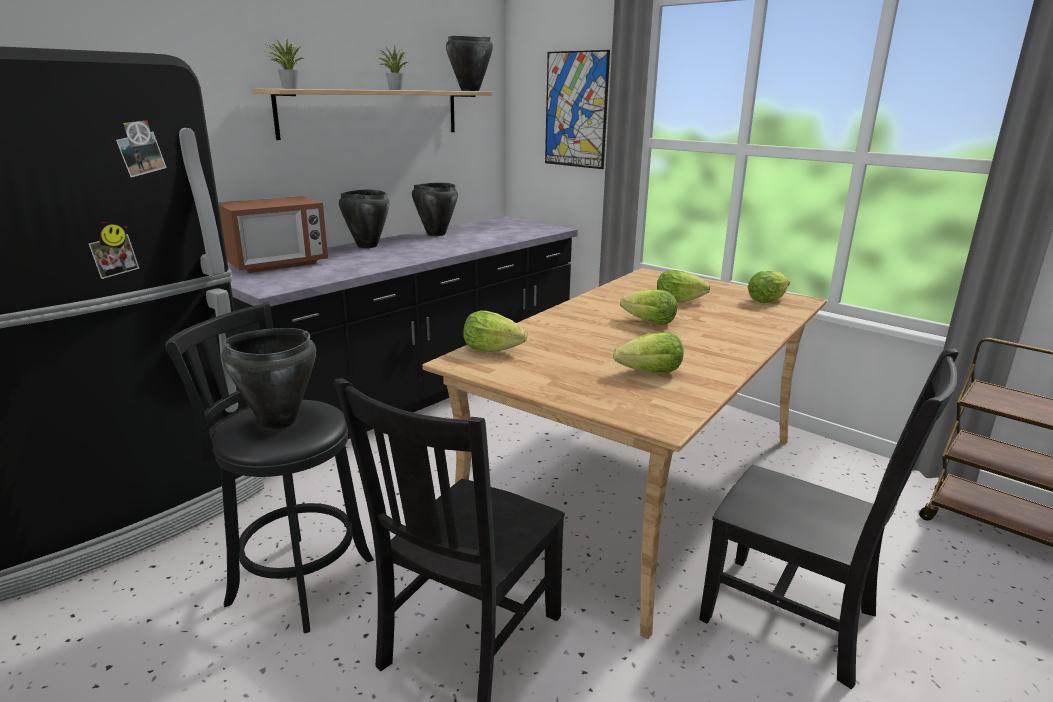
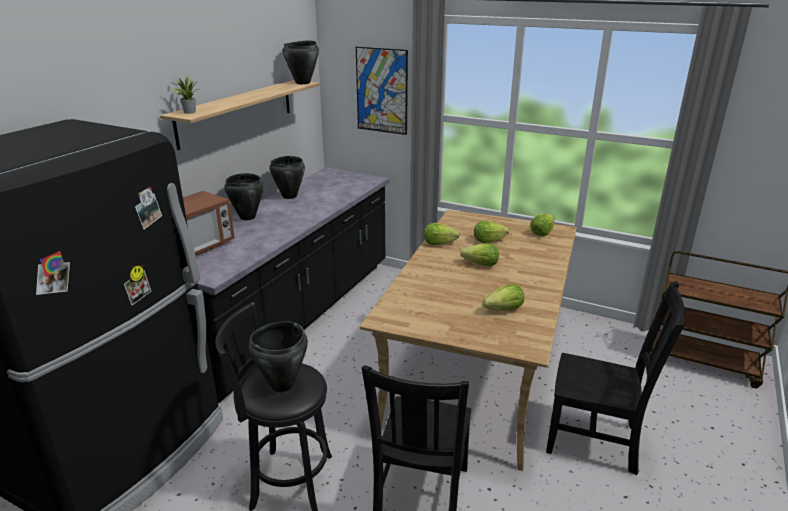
camera: 15 degrees left, 5 degrees up
(394, 89) = (257, 96): potted plant -> none
(492, 349) = (396, 305): lettuce -> lettuce (438, 243)

